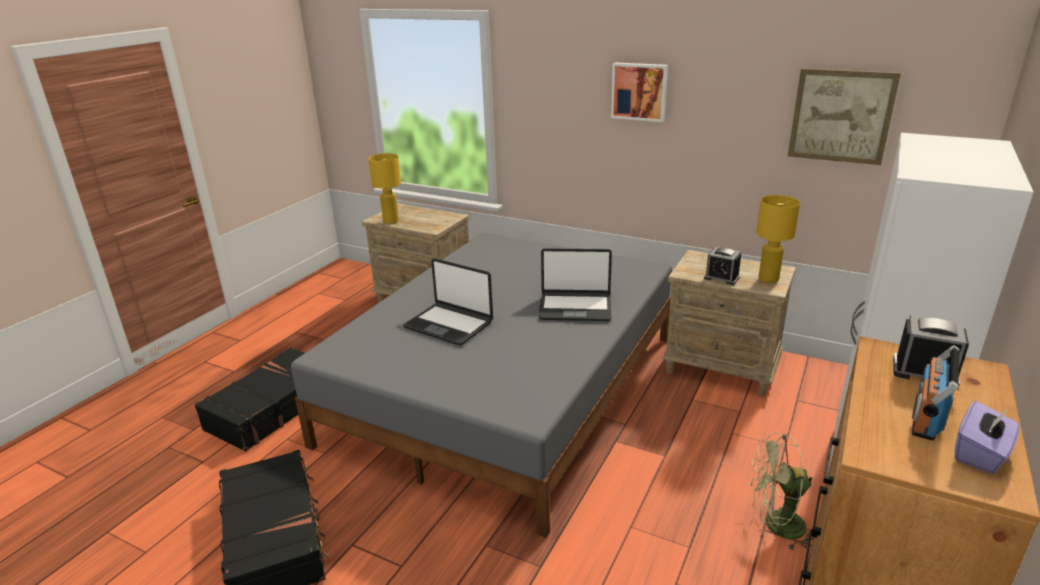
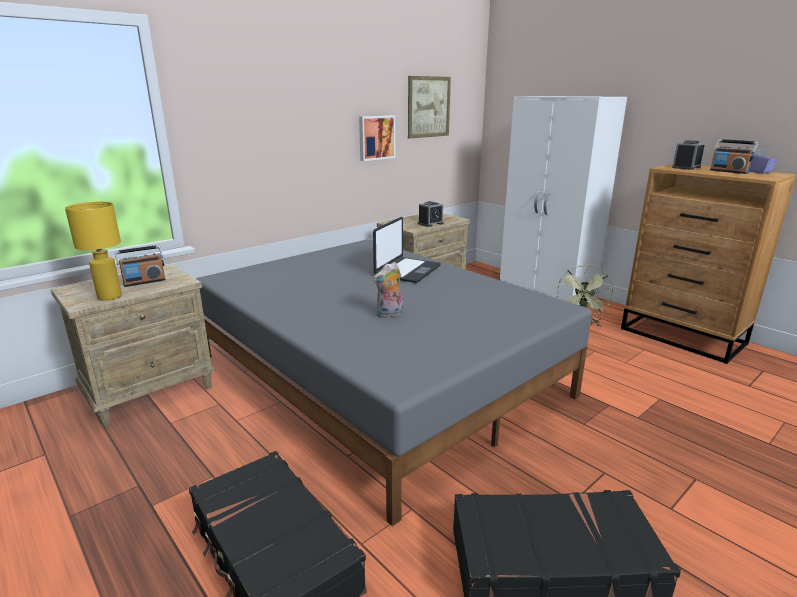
camera: 70 degrees left, 5 degrees down
(423, 220) = (144, 282): none -> radio
(449, 324) = (390, 315): laptop -> plush toy
(639, 91) = (314, 100): picture -> picture (376, 137)
(768, 279) = (443, 217): yellow table lamp -> none

